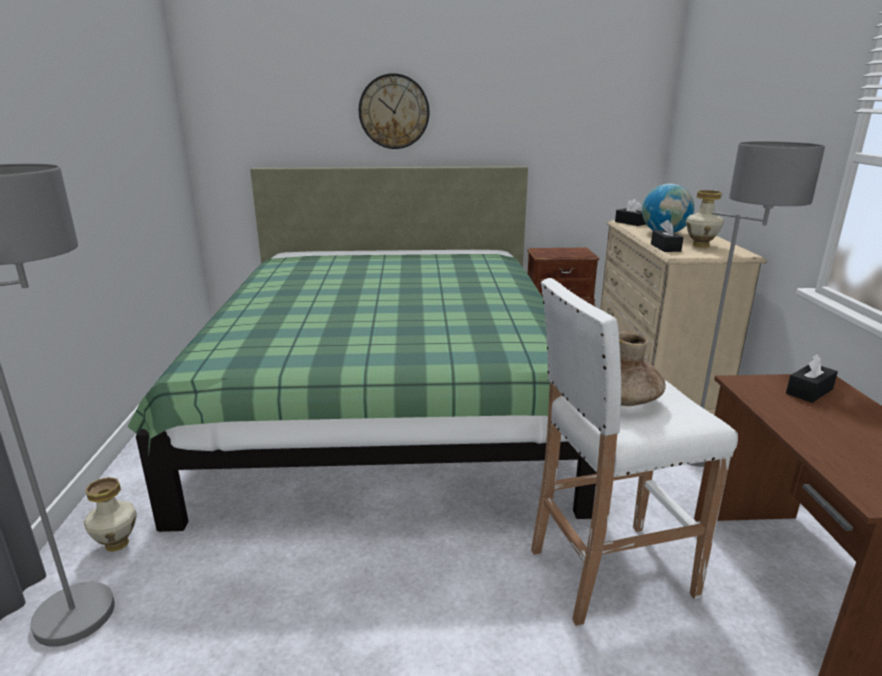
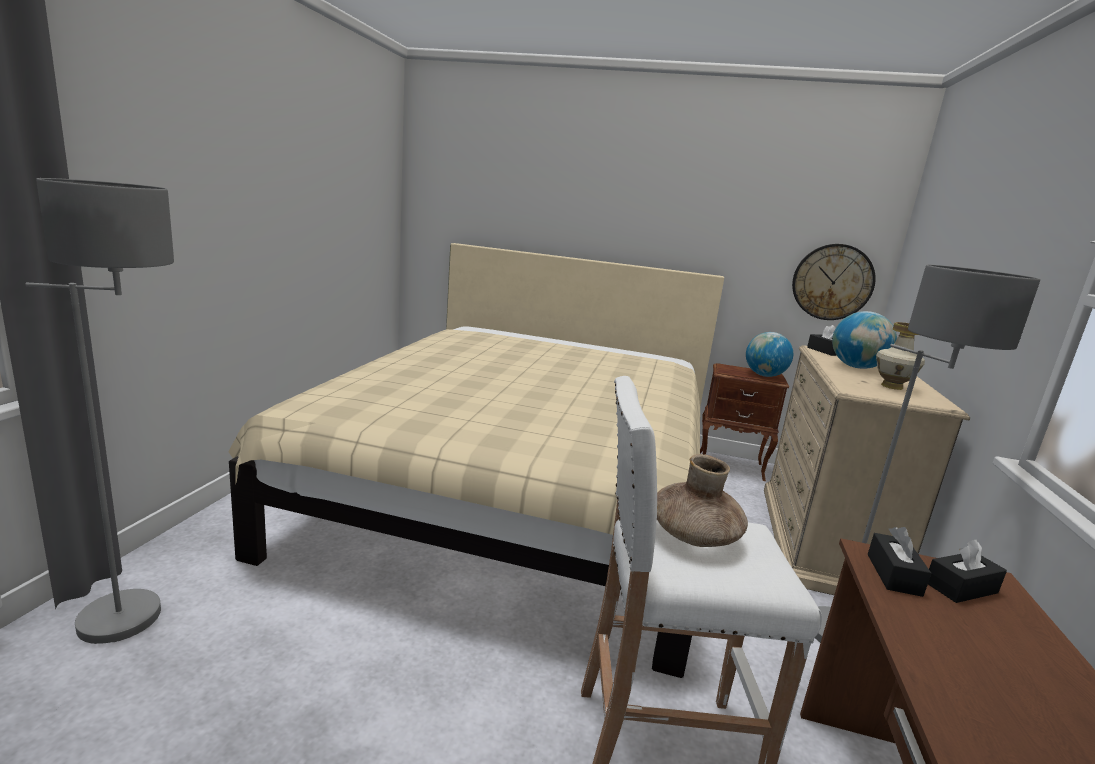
camera: 15 degrees right, 5 degrees down
(117, 543) = (197, 561): vase -> none
(389, 403) = (518, 492): green bed -> beige bed
(394, 111) = (594, 205): wall clock -> wall clock (832, 282)
(575, 252) = (764, 375): none -> globe
(665, 247) = (844, 381): black tissue box -> black tissue box (893, 574)

